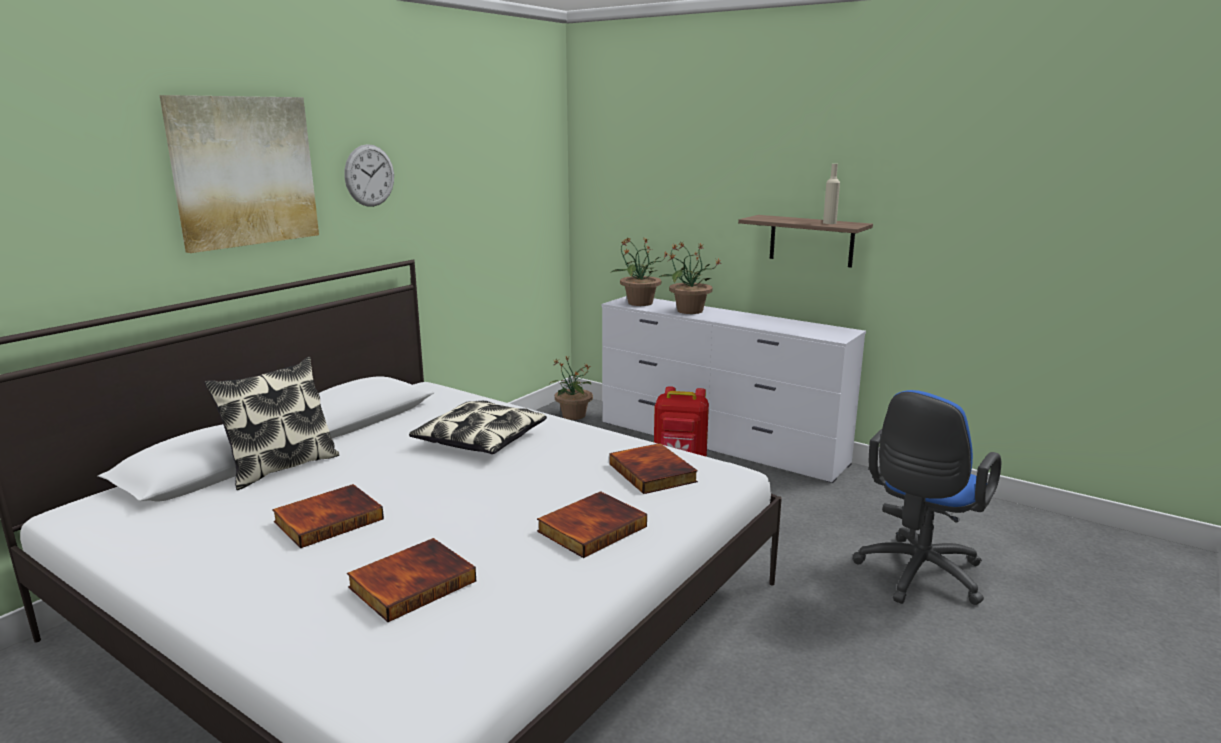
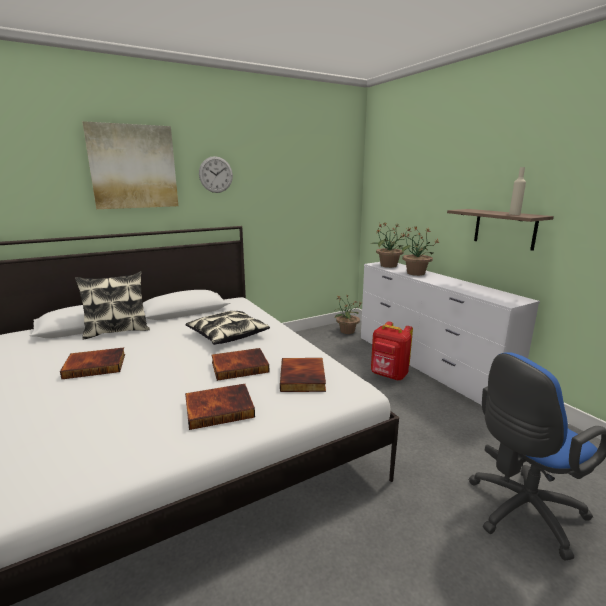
camera: 25 degrees right, 0 degrees up
(412, 583) = (76, 418): book -> book (240, 366)

